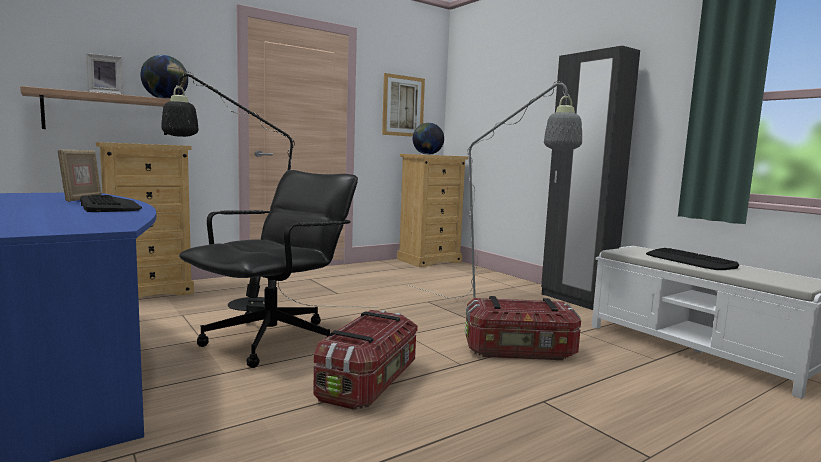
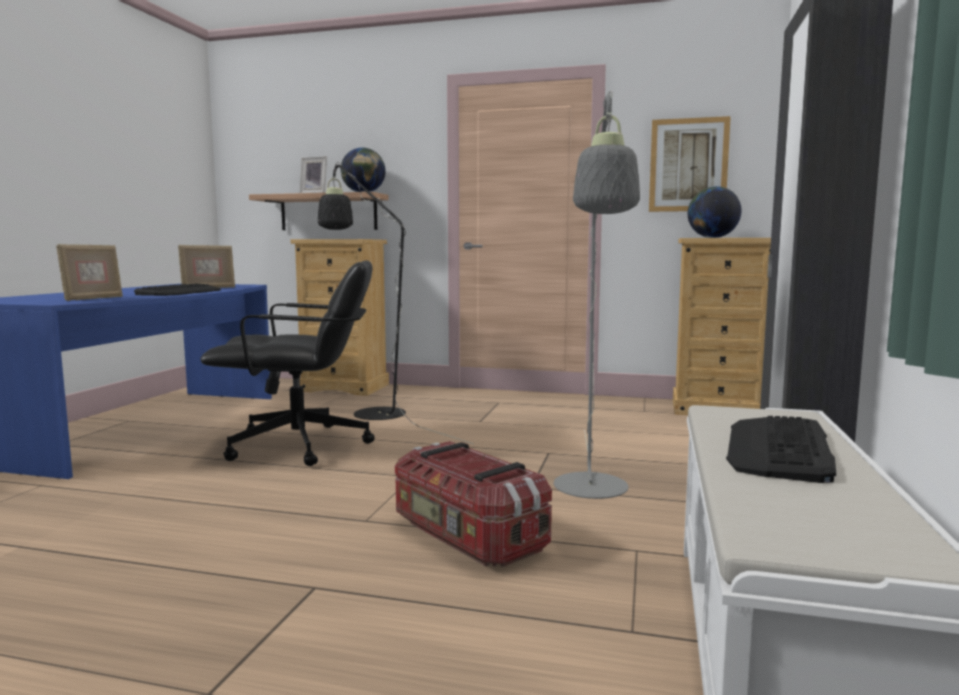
camera: 50 degrees right, 0 degrees up
(96, 220) = (93, 299): none -> picture frame
(369, 382) = (253, 502): storage box -> none

